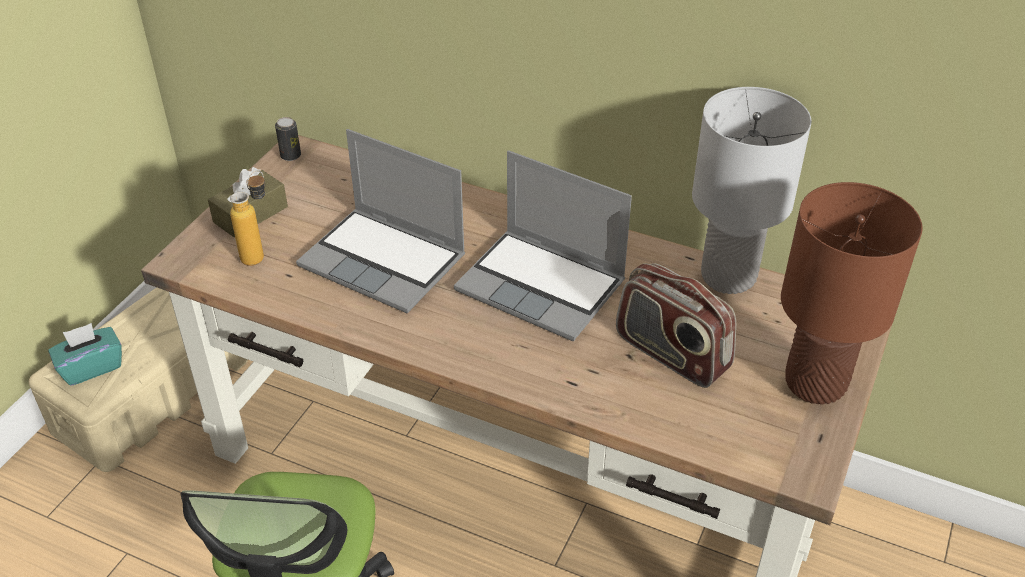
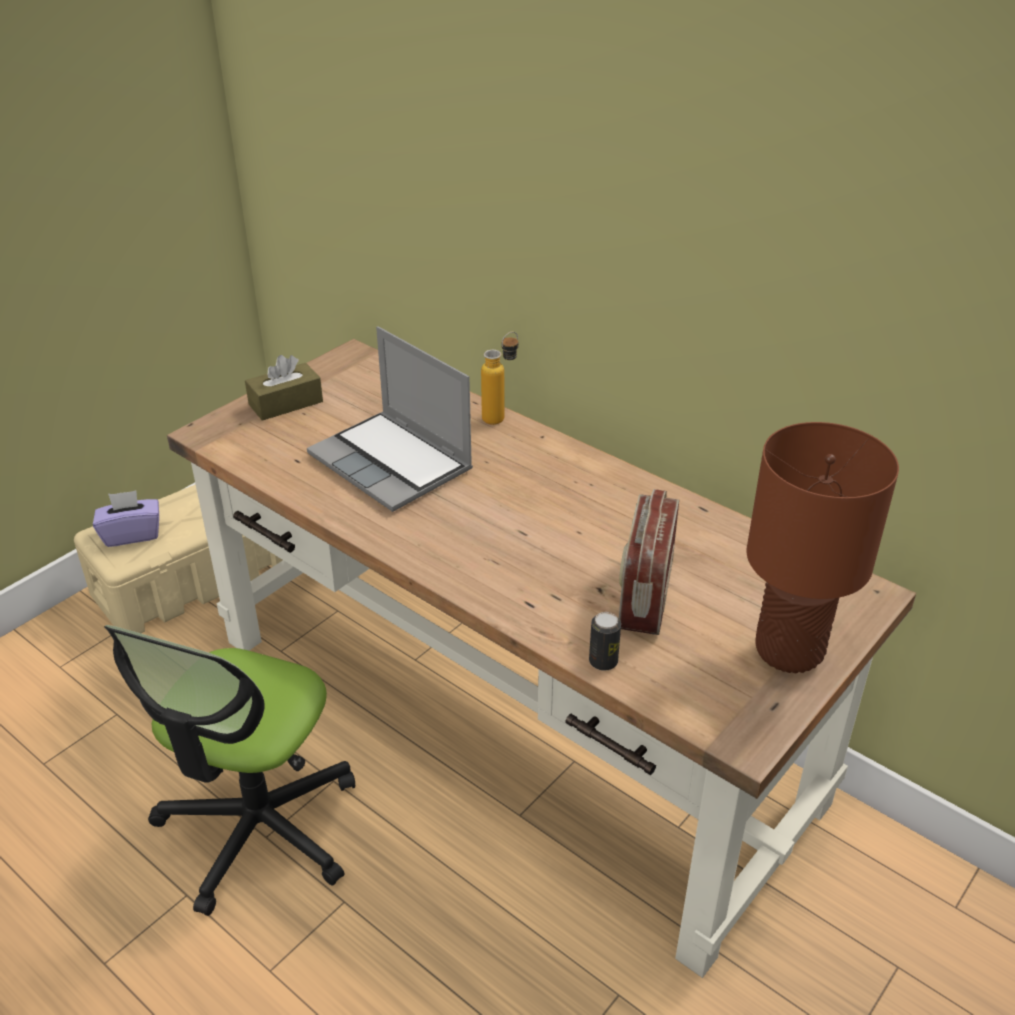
camera: 15 degrees right, 5 degrees down
(91, 367) = (132, 534): turquoise tissue box -> purple tissue box
(259, 254) = (278, 438): bottle -> bottle (500, 416)
(290, 156) = (345, 358): can -> can (603, 661)
(543, 286) = (538, 510): laptop -> none
(671, 354) = (644, 595): radio -> radio turned 45 degrees clockwise
(728, 280) = (735, 536): grey table lamp -> none

